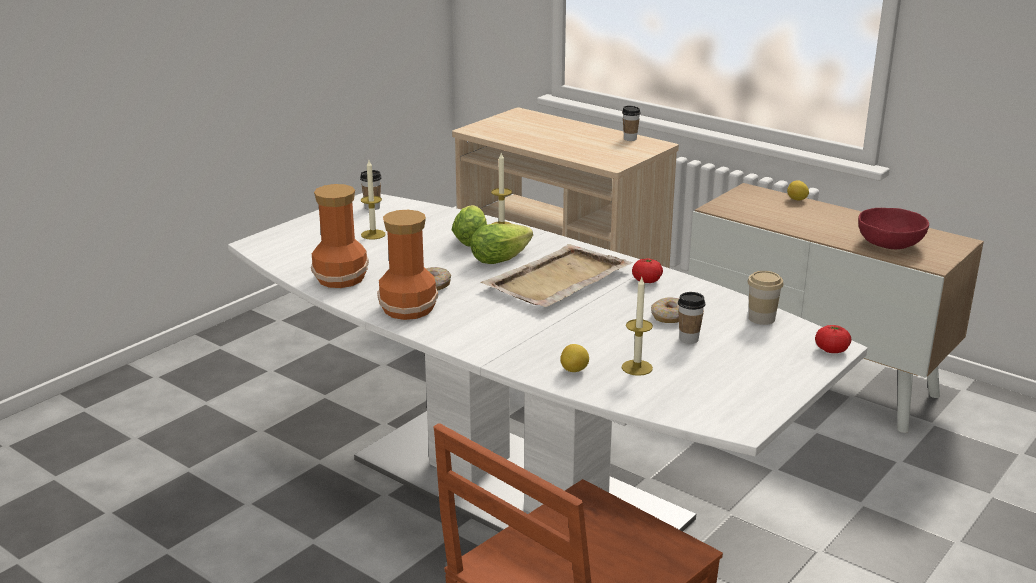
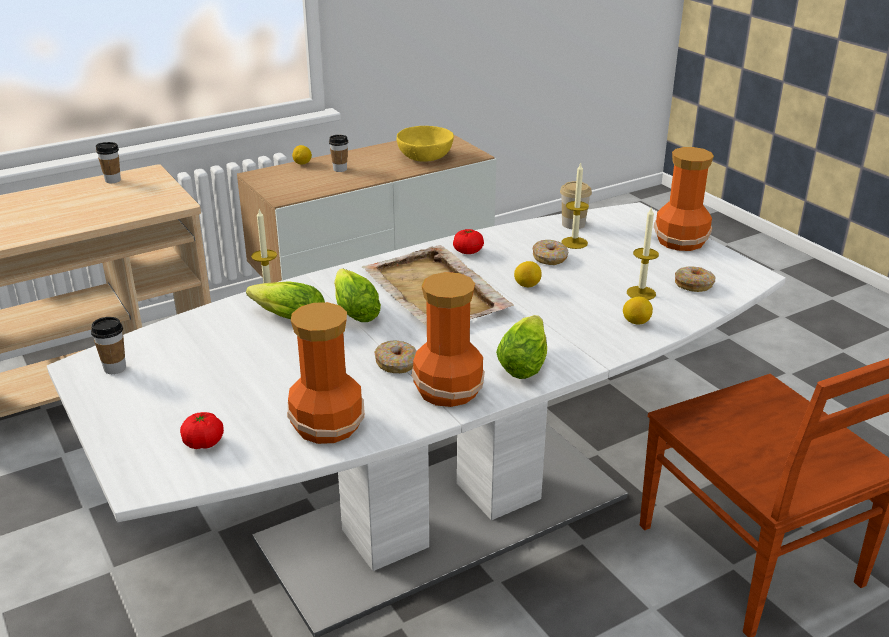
camera: 70 degrees left, 5 degrees up
(373, 234) = (208, 381): candle -> candle (574, 243)
(469, 331) = (525, 361): none -> lettuce
(603, 314) = (527, 285): none -> lemon
(682, 393) = (694, 285): none -> donut
(688, 339) = (597, 260): cup -> cup (340, 169)
(787, 378) = (681, 240): none -> vase
(831, 350) = (640, 214): tomato -> tomato (203, 443)
(890, 244) = (425, 157): red bowl -> yellow bowl

